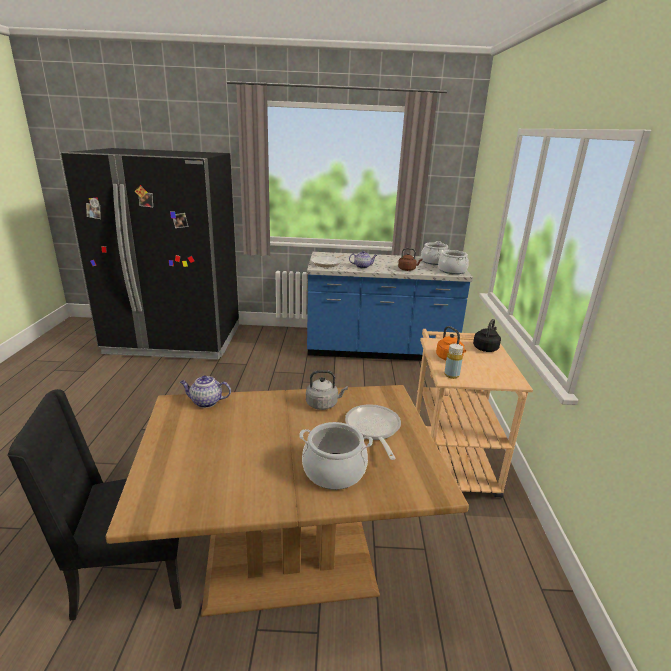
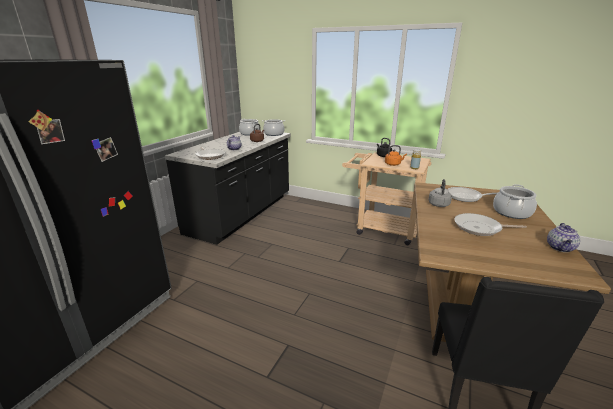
camera: 65 degrees left, 0 degrees up
(206, 402) = (435, 240): teapot -> teapot (560, 248)
(255, 436) = (480, 228): none -> frying pan
(379, 350) = (241, 214): blue counter -> black counter

